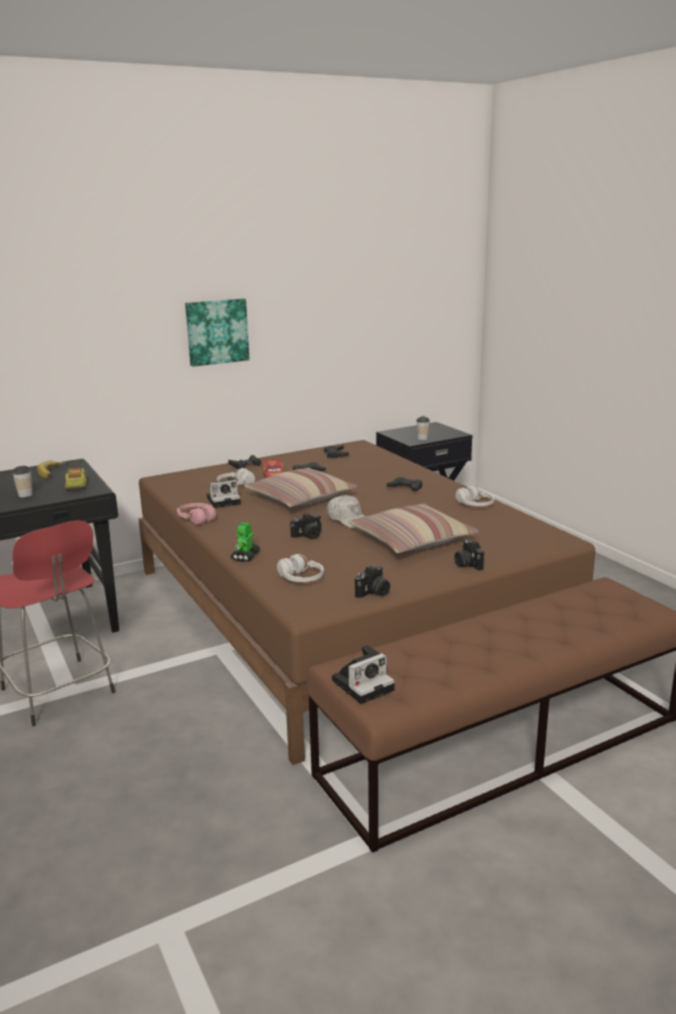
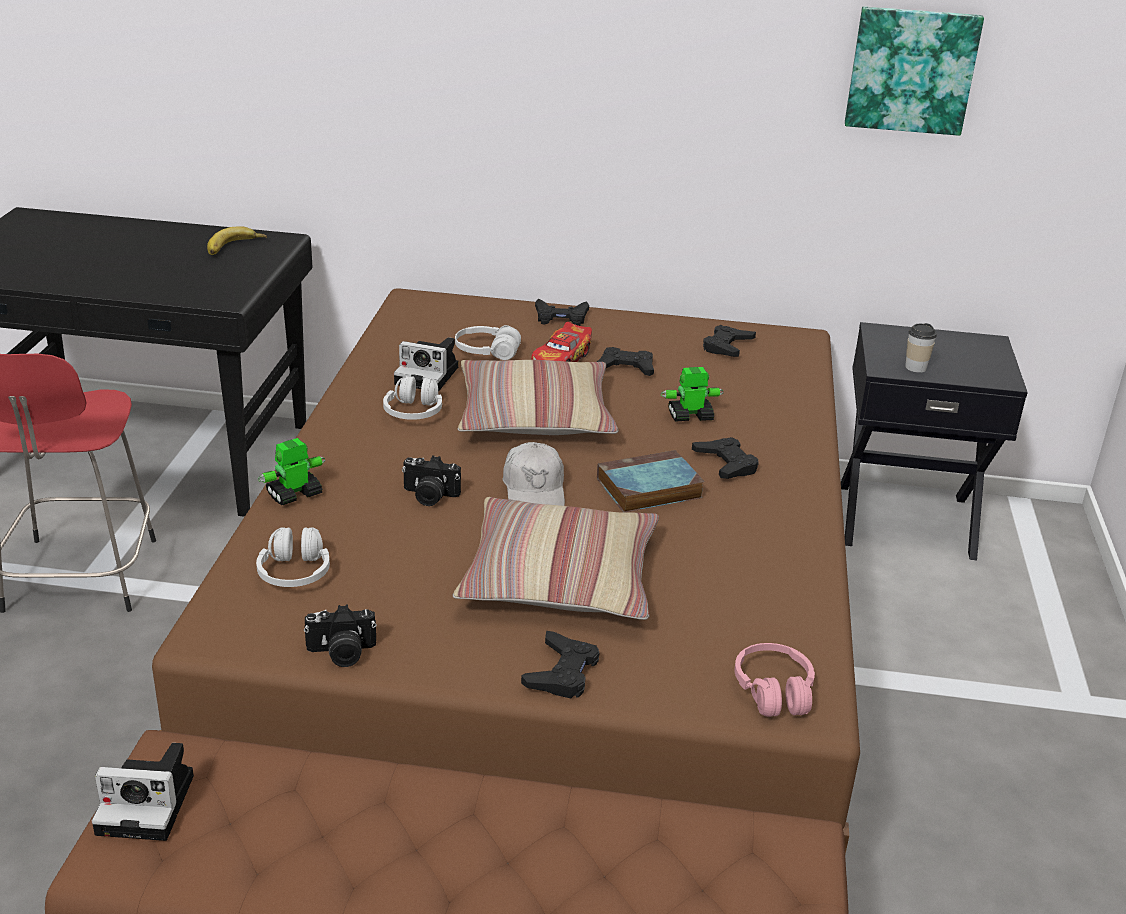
camera: 35 degrees right, 10 degrees up
(25, 495) = (145, 276): cup -> none
(76, 486) = (219, 283): toy truck -> none
(197, 519) = (343, 395): pink headphones -> pink headphones (773, 691)
(216, 331) = (560, 71): picture -> picture (911, 70)
(364, 479) = (689, 416): none -> toy robot
(391, 504) = (647, 489): none -> book
(467, 564) = (562, 672): camera -> black game controller
(475, 505) = (781, 553): white headphones -> white headphones (414, 412)

